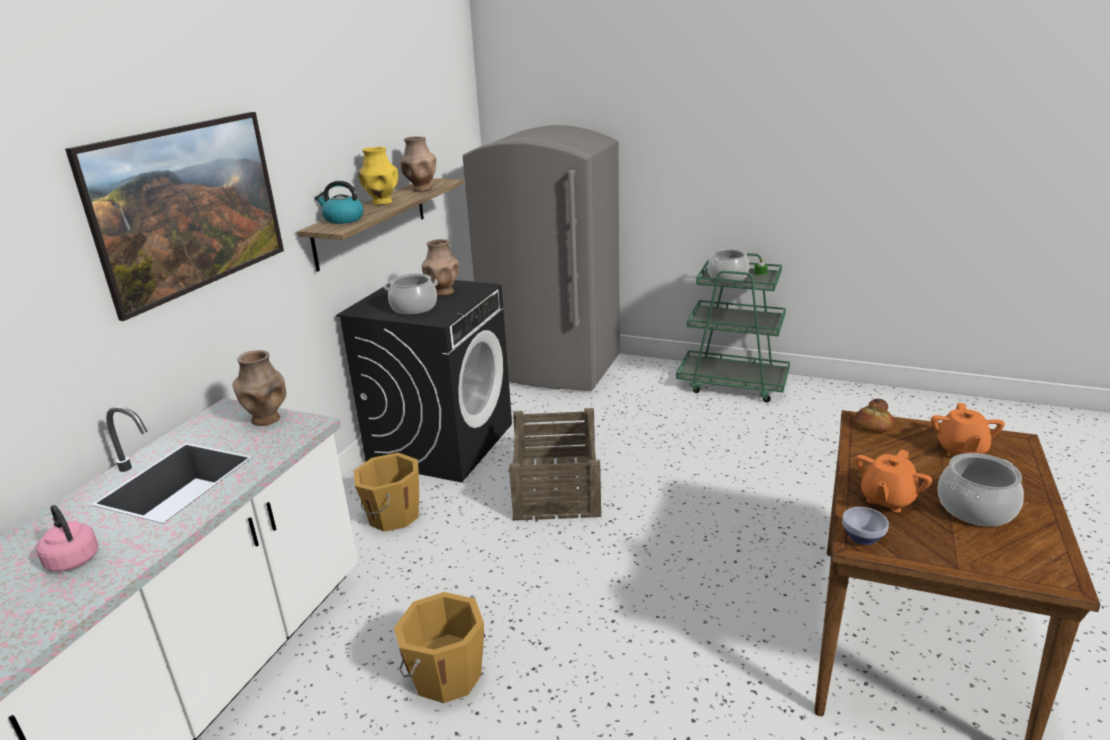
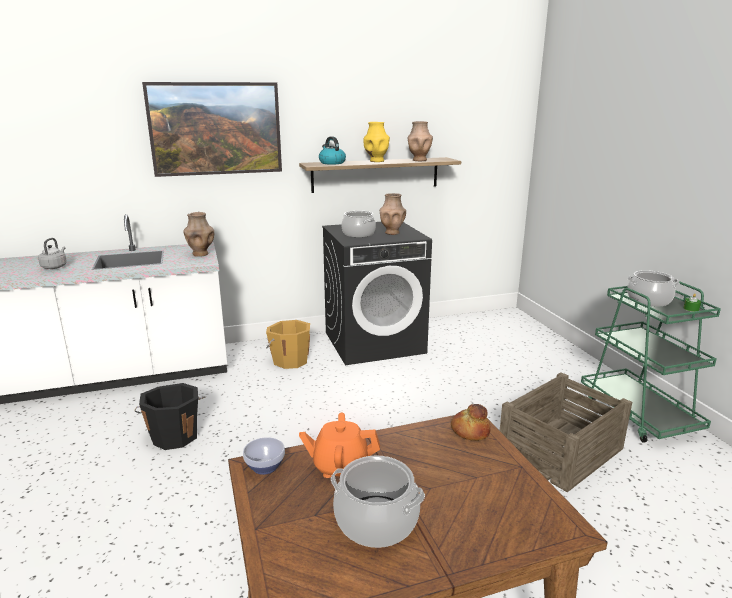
camera: 50 degrees right, 5 degrees down
(72, 559) = (55, 267): pink kettle -> grey kettle
(445, 675) = (175, 436): orange bucket -> black bucket
(552, 367) = (517, 337): grey fridge -> none
(557, 485) = (384, 396): crate -> crate (561, 450)
(960, 450) = (489, 491): orange teapot -> none

